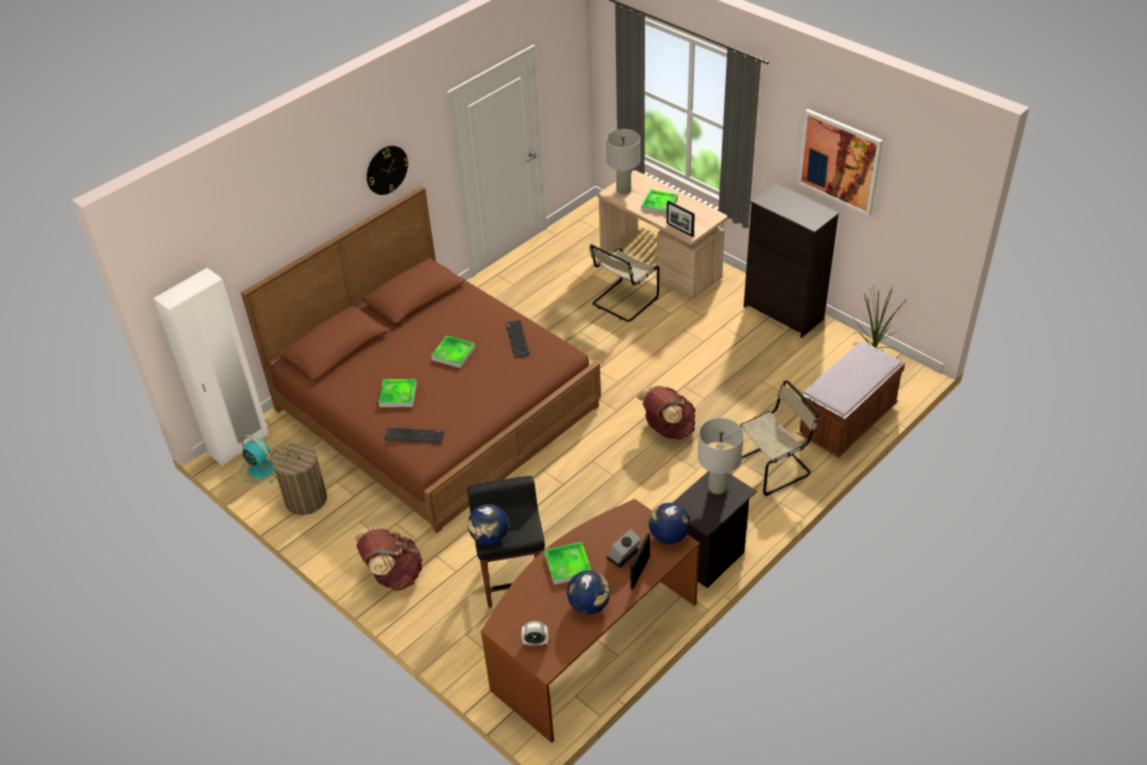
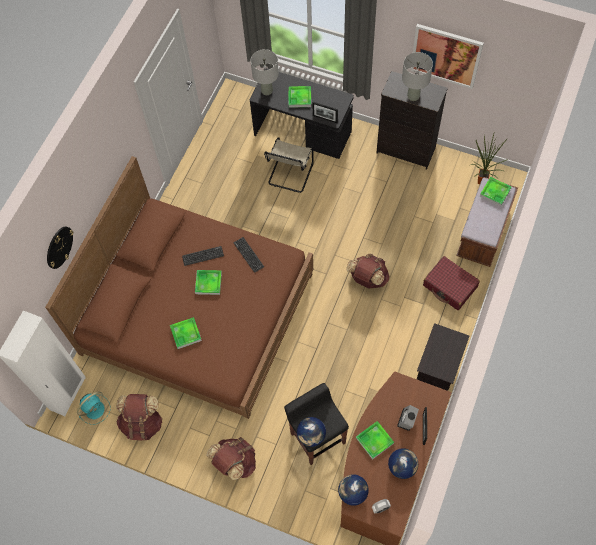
camera: 20 degrees left, 20 degrees up
(261, 469) = (95, 409): turquoise fan -> turquoise fan turned 120 degrees clockwise
(306, 499) = (142, 423): laundry basket -> brown backpack
(386, 170) = (109, 161): wall clock -> wall clock (59, 247)
(414, 436) = (215, 365): keyboard -> keyboard (203, 256)
(661, 265) = (303, 132): beige desk -> black desk
(668, 536) = (429, 394): globe -> globe (352, 493)
(717, 487) = (443, 342): grey table lamp -> grey table lamp (413, 96)
(774, 467) = (450, 286): beige chair -> red suitcase
(869, 358) = (495, 192): none -> tray

